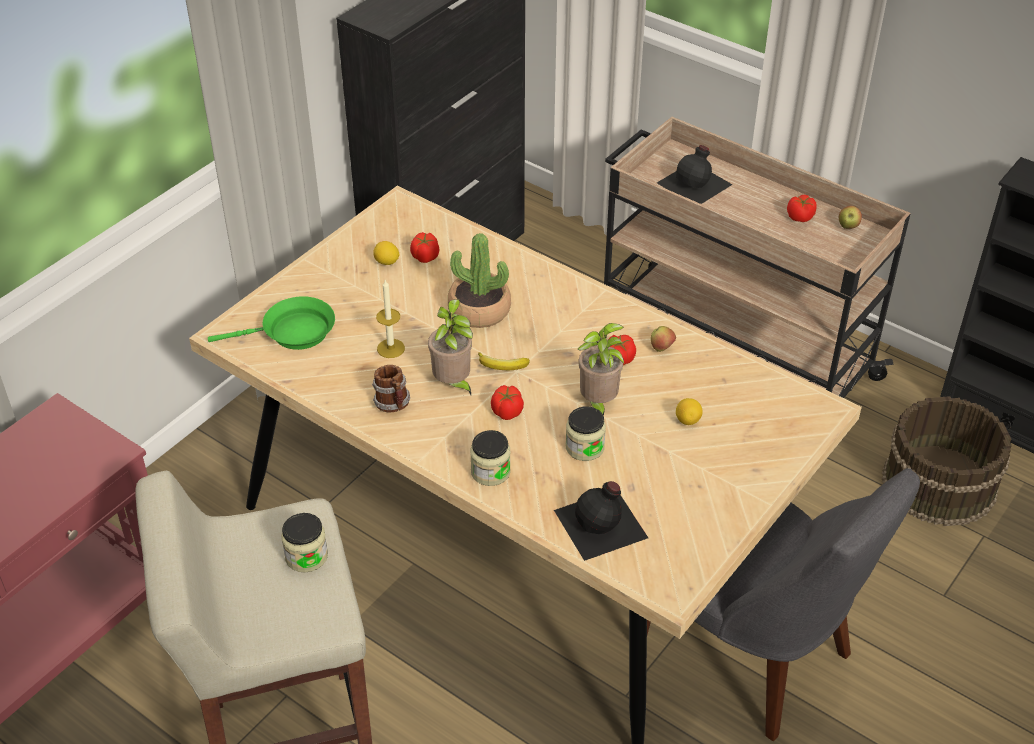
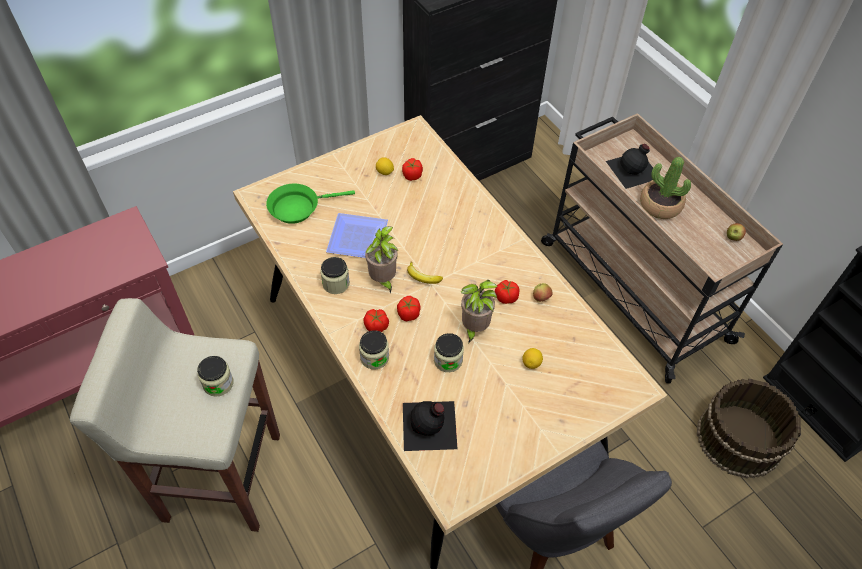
camera: 20 degrees right, 10 degrees up
(293, 333) = (298, 207): green frying pan -> green frying pan turned 150 degrees clockwise
(391, 348) = (355, 239): candle -> plate
(393, 405) = (336, 283): mug -> jar
(479, 310) = (428, 228): potted plant -> potted plant (660, 205)
(800, 217) = (699, 219): tomato -> tomato (376, 326)

